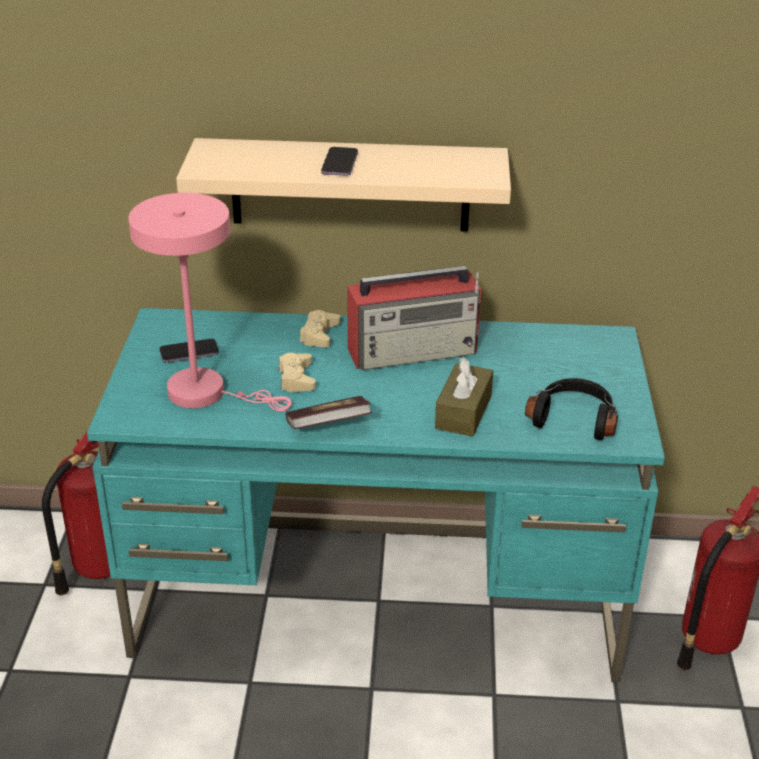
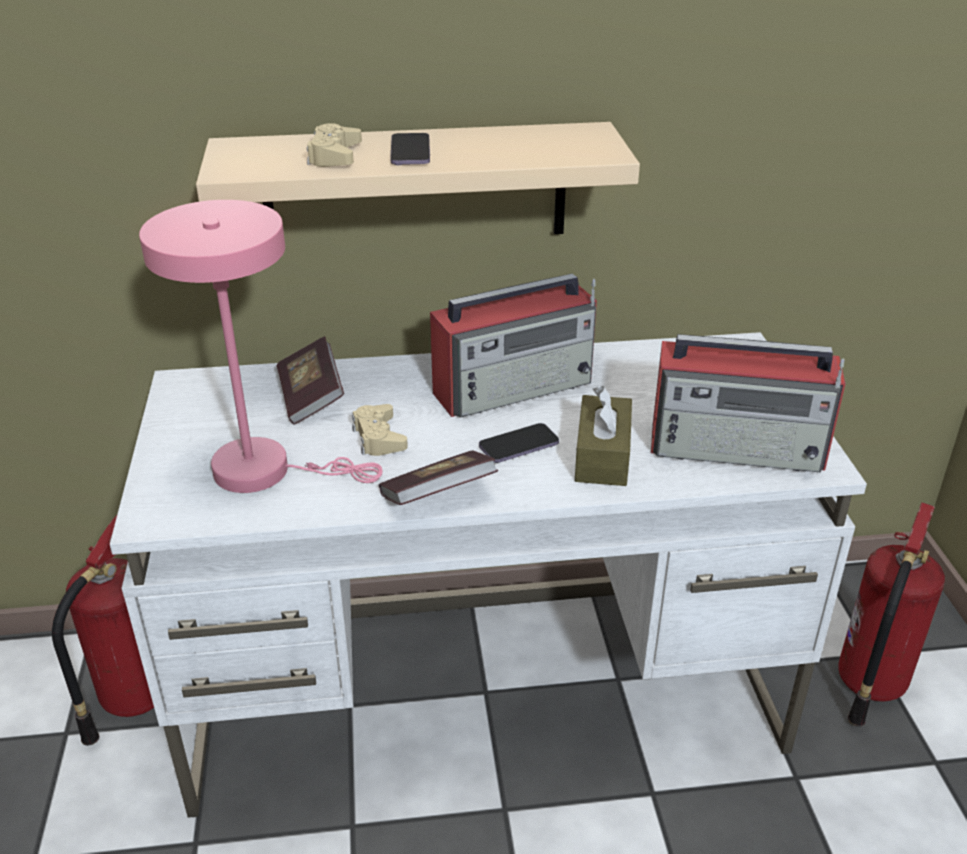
camera: 10 degrees left, 0 degrees up
(189, 352) = (230, 420): phone -> phone (518, 445)
(253, 341) = (311, 397): none -> book
(319, 334) = (392, 380): beige game controller -> beige game controller (334, 155)
(379, 596) = (485, 686): turquoise desk -> white desk
(574, 418) = (739, 448): black headphones -> radio

